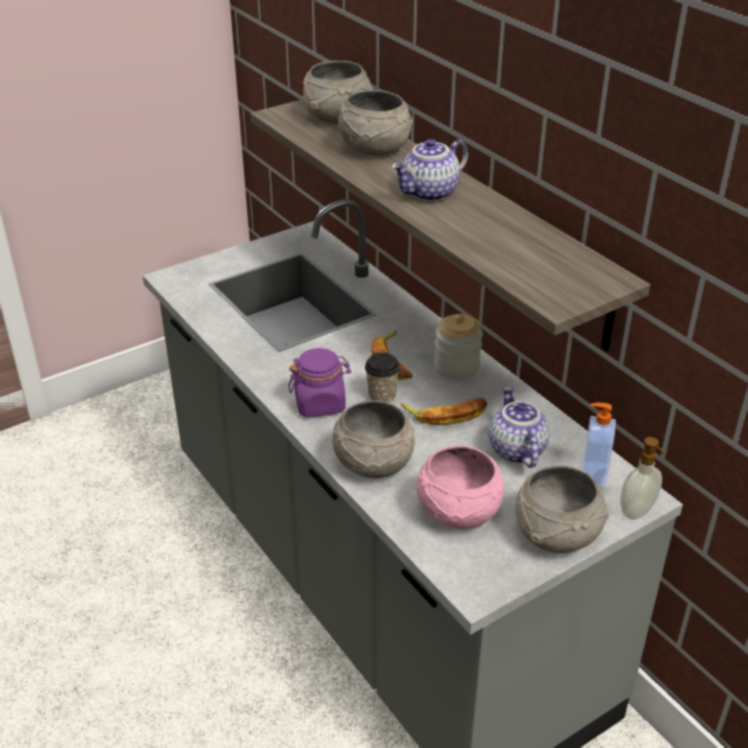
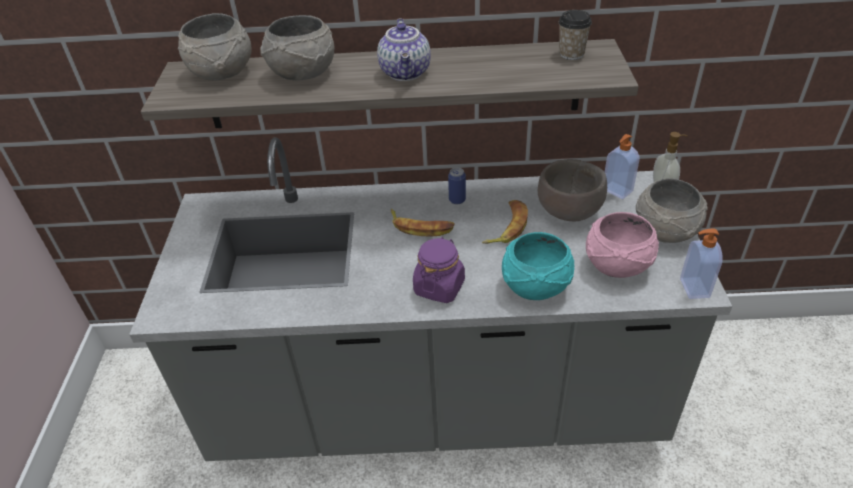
camera: 55 degrees left, 5 degrees up
(372, 463) = (534, 287): grey bowl -> turquoise bowl
(382, 396) = (458, 250): cup -> cup (571, 54)
(457, 367) = (457, 200): jar -> can
(473, 583) = (693, 288): none -> soap dispenser
(515, 450) = (569, 212): teapot -> brown bowl

